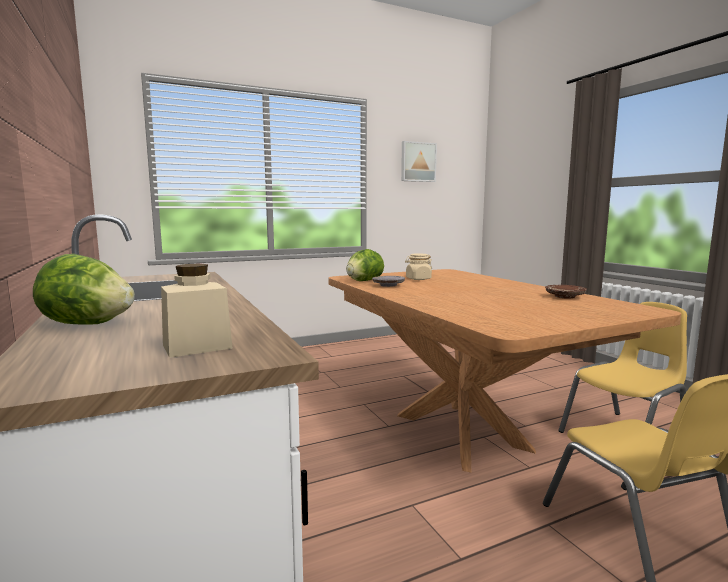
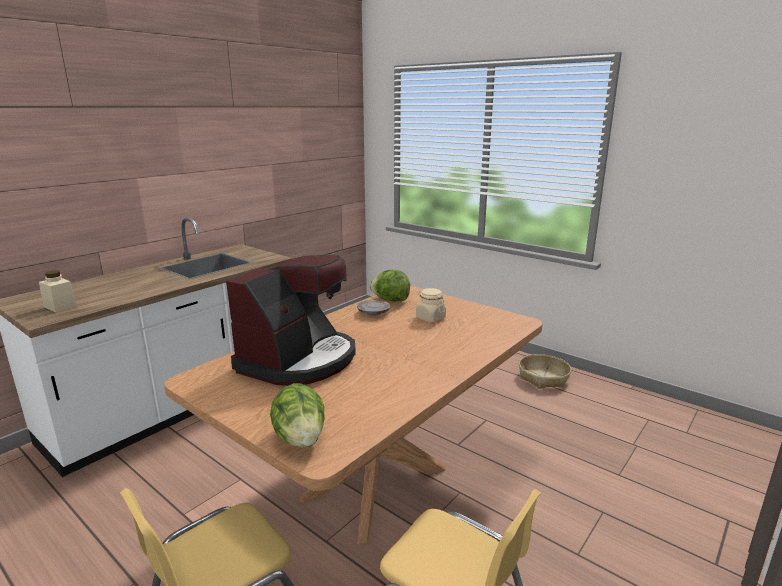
camera: 65 degrees right, 10 degrees up
(87, 324) = (108, 280): lettuce -> lettuce (300, 438)
(366, 348) = (543, 378): none -> basket
(417, 162) = (704, 142): picture -> none
(479, 304) = (299, 360): none -> coffee machine
(565, 296) = (377, 401): brown plate -> none

